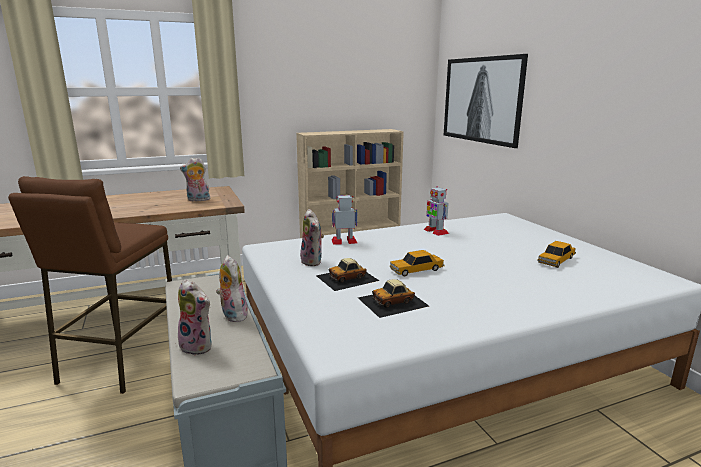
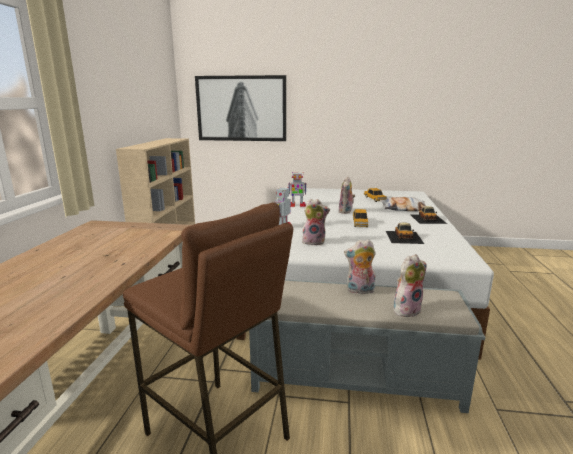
camera: 60 degrees left, 0 degrees up
(198, 200) = (129, 236): plush toy -> plush toy (346, 211)
(347, 278) = (356, 239): toy car -> toy car (428, 218)
(539, 285) = (404, 209): none -> pillow

